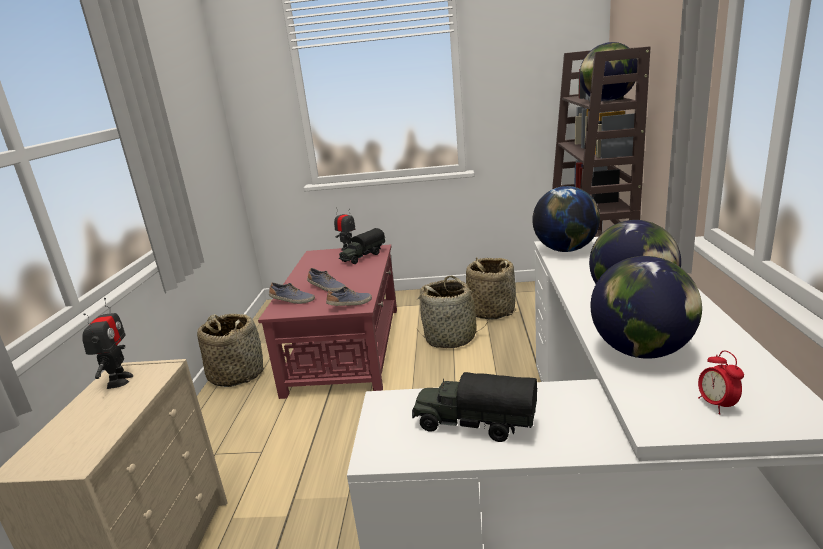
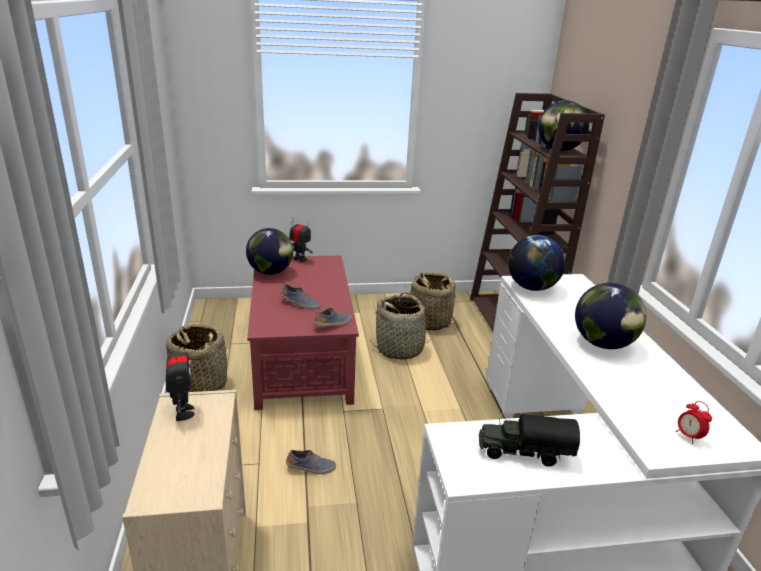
camera: 15 degrees left, 5 degrees up
(292, 301) = (272, 318): shoe -> shoe (311, 468)
(362, 257) = (319, 269): toy truck -> none
(642, 351) = (626, 391): globe -> globe (271, 272)

